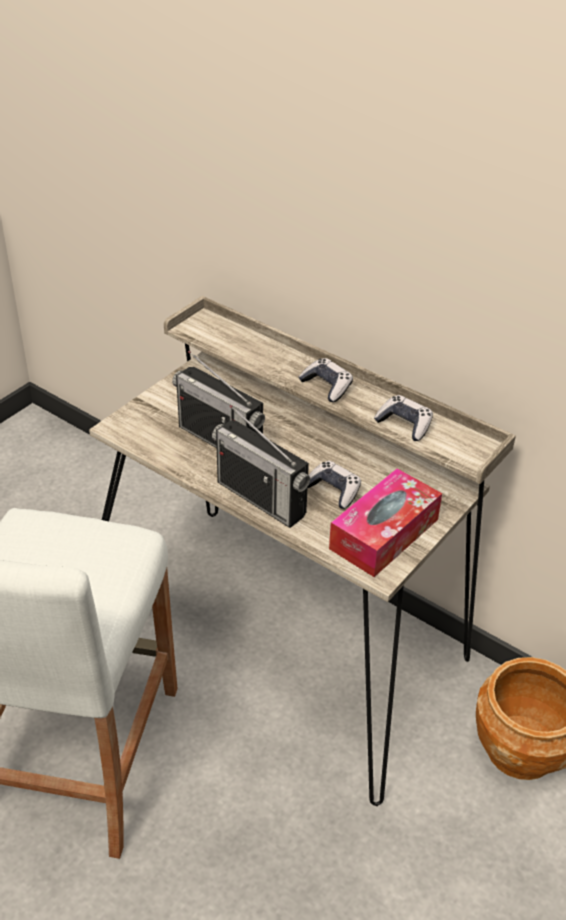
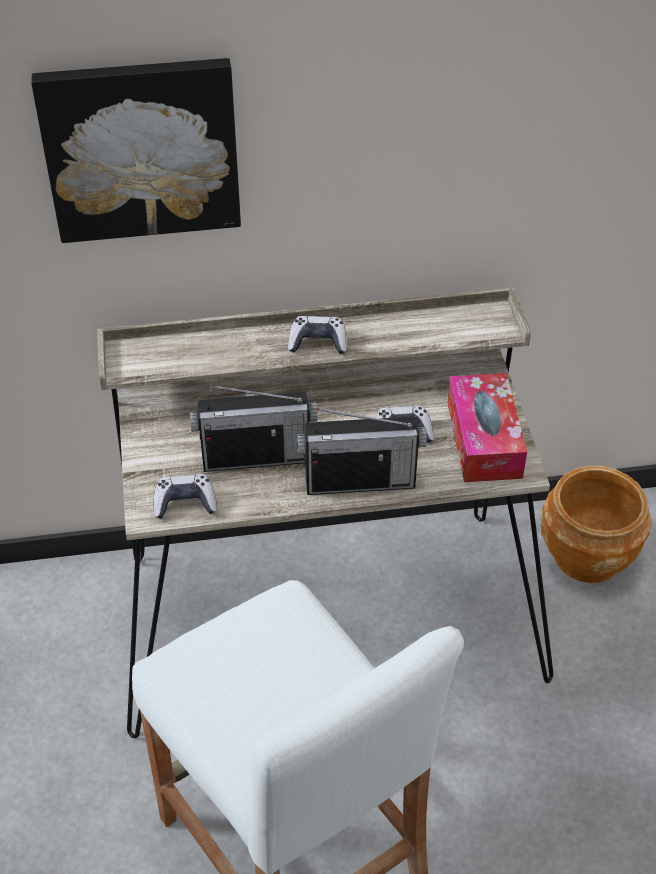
camera: 45 degrees left, 5 degrees up
(255, 158) = (141, 148): none -> picture
(404, 424) = (420, 334): game controller -> game controller (185, 503)

